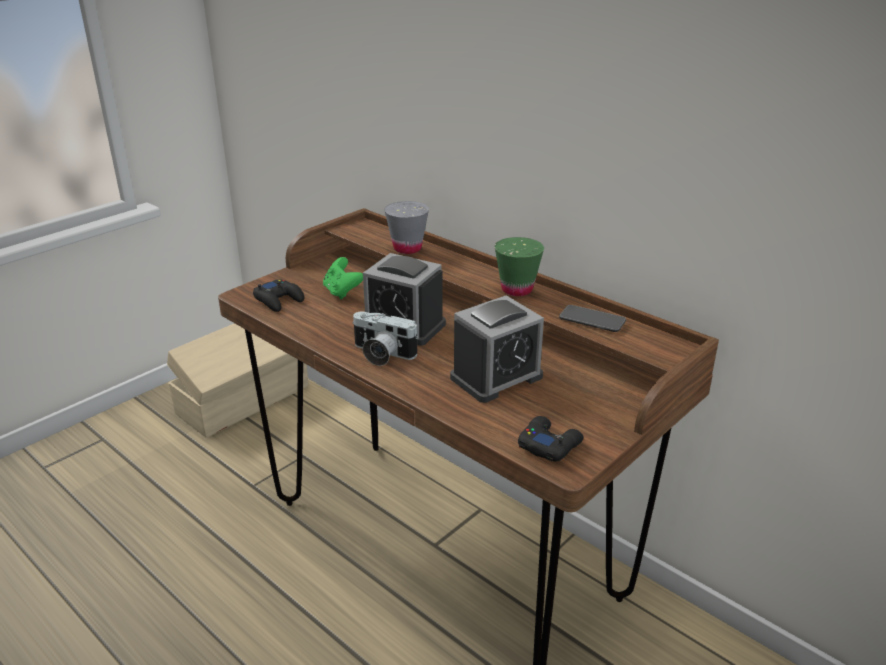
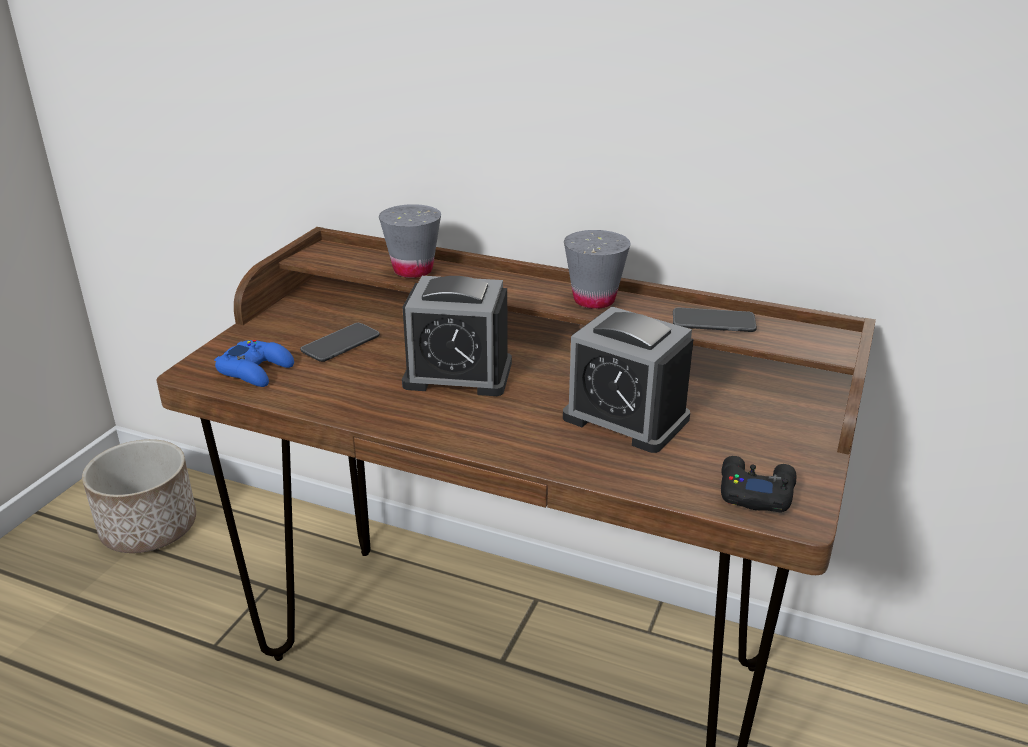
camera: 20 degrees left, 0 degrees up
(245, 400) = (149, 527): beige storage box -> planter
(279, 300) = (256, 370): black game controller -> blue game controller
(342, 292) = (340, 344): green game controller -> phone
(381, 354) = (454, 418): camera -> none
(496, 377) = (625, 418): alarm clock -> alarm clock turned 90 degrees clockwise
(517, 289) = (594, 300): green cup -> grey cup

